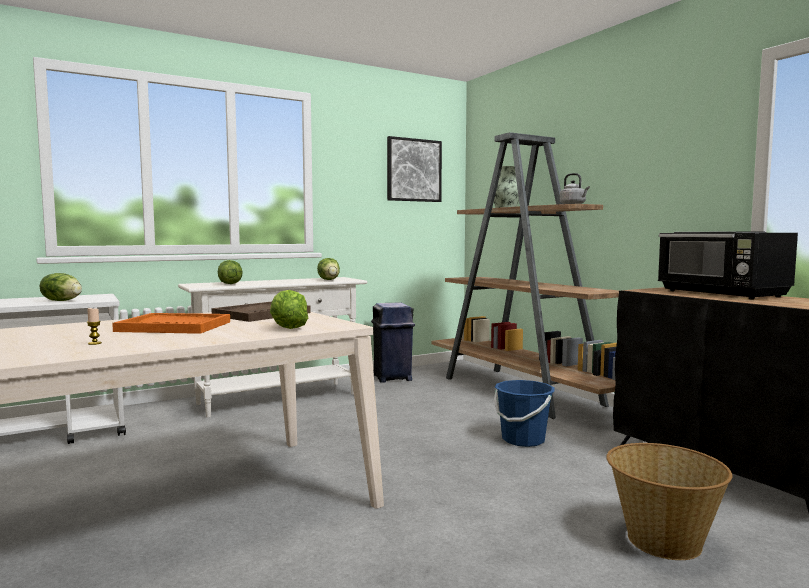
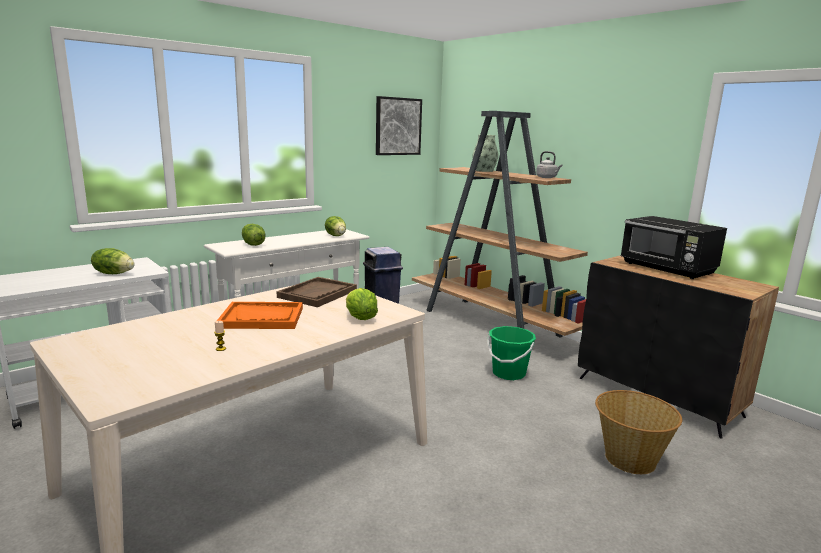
camera: 10 degrees left, 10 degrees up
(523, 439) = (508, 373): blue bucket -> green bucket

